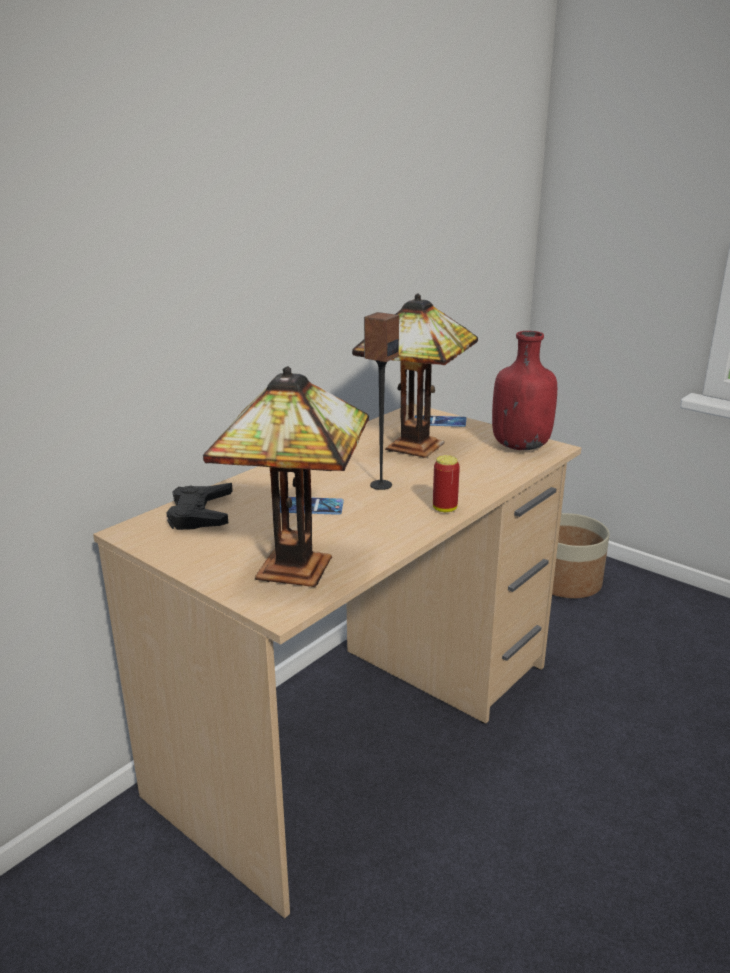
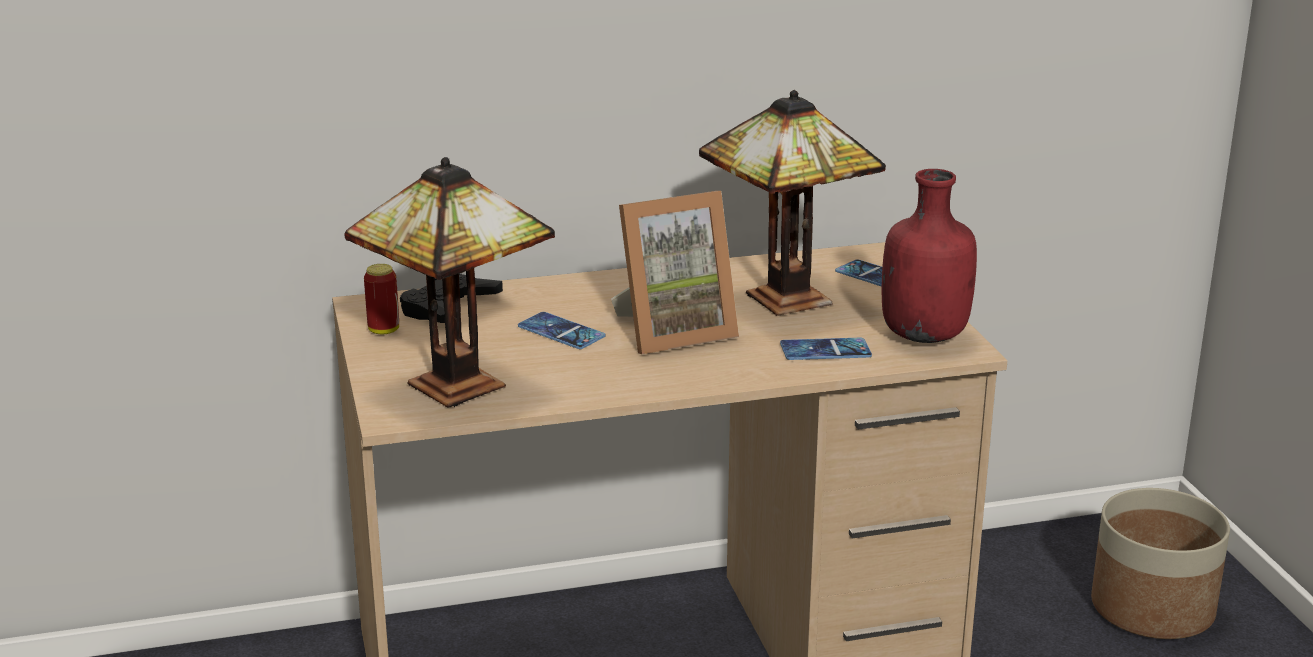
camera: 35 degrees right, 0 degrees up
(380, 485) = (673, 331): speaker -> picture frame
(444, 509) = (698, 378): can -> can (384, 330)
(485, 469) = (825, 350): none -> phone

